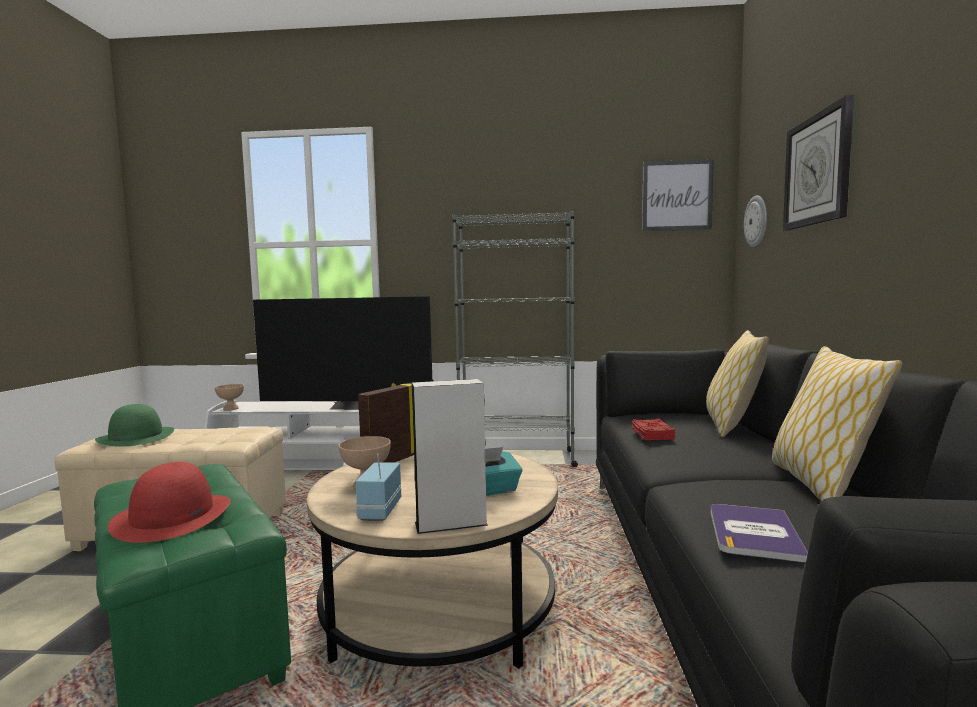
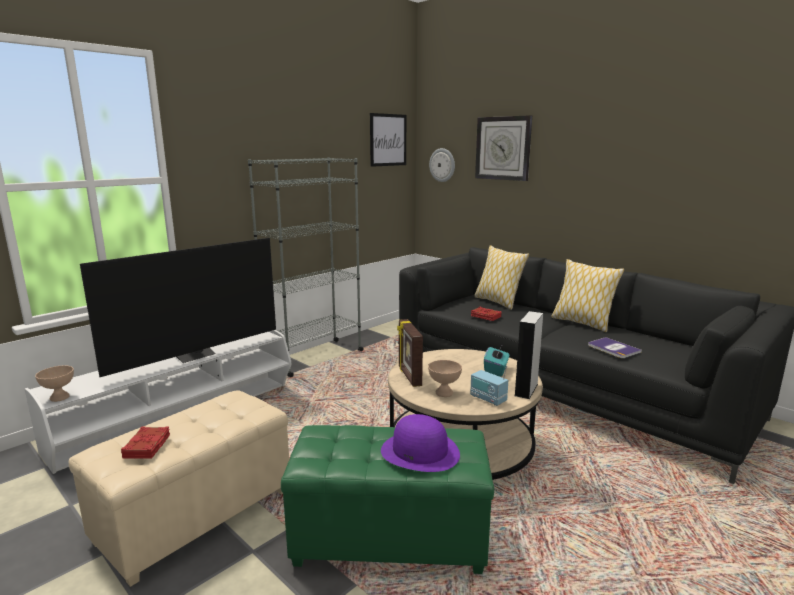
camera: 50 degrees left, 10 degrees up
(136, 437) = (148, 446): green hat -> red book
(173, 516) = (420, 451): red hat -> purple hat

